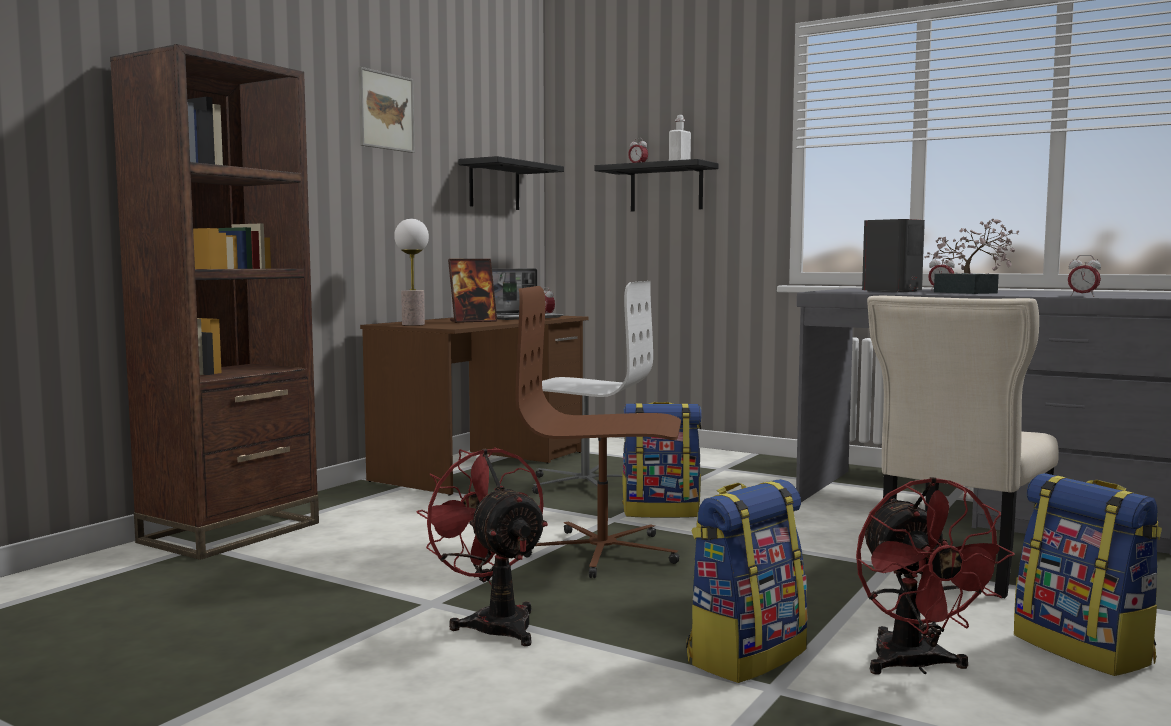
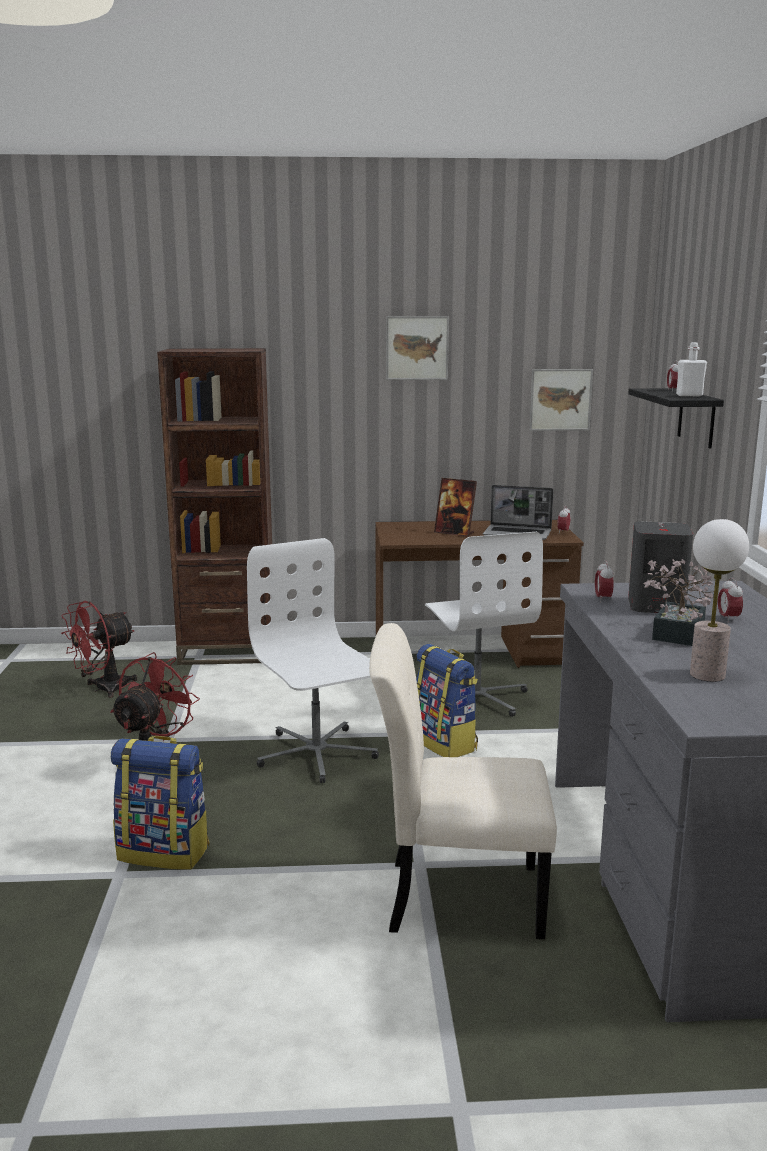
camera: 55 degrees right, 10 degrees up
(413, 324) = (396, 530): table lamp -> table lamp (707, 675)
(494, 186) = (560, 399): black shelf -> picture
(603, 553) = (316, 754): brown office chair -> white office chair
(915, 666) = (196, 916): red fan -> red fan (103, 689)
(1082, 296) = (669, 685): alarm clock -> alarm clock (603, 599)
(1084, 649) = (295, 987): backpack -> none

